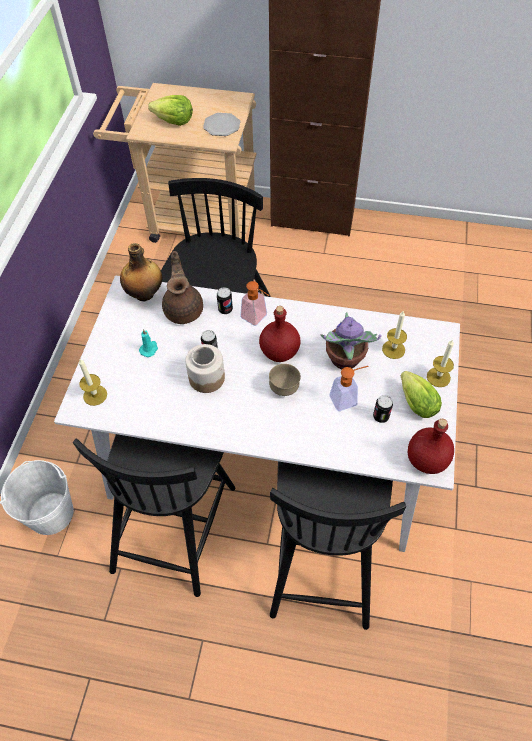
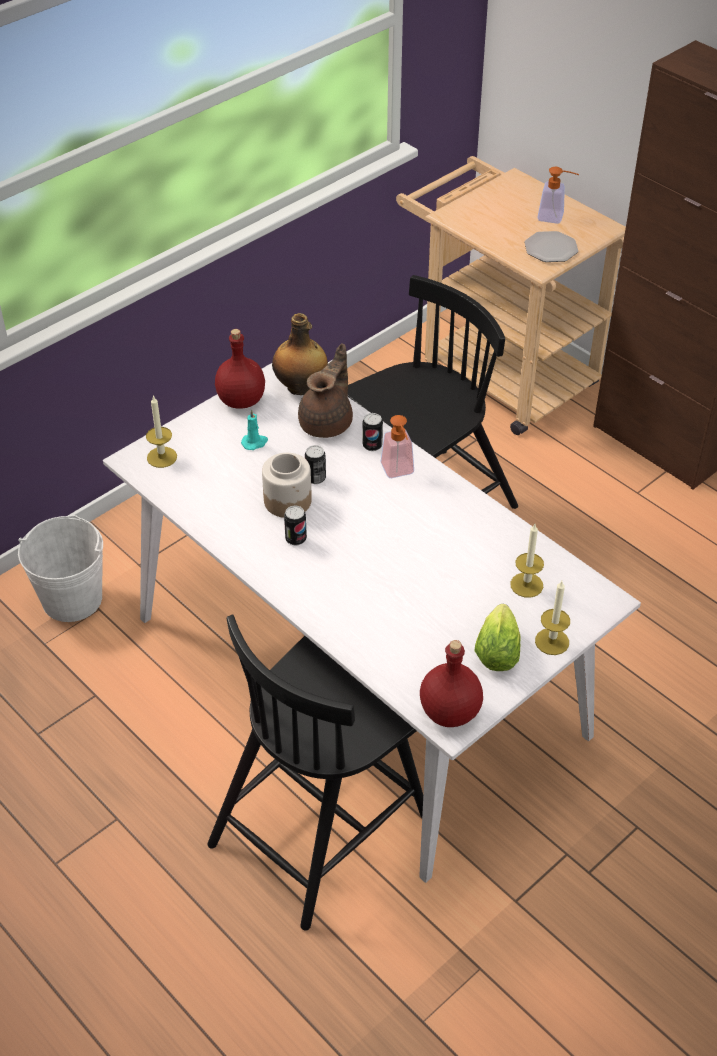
camera: 35 degrees right, 10 degrees down
(174, 121) = (498, 220): lettuce -> none
(174, 525) = (187, 688): black chair -> none
(279, 352) = (389, 518): red bottle -> red bottle (240, 400)
(284, 388) = (360, 555): brown bowl -> none
(344, 360) = (457, 564): potted plant -> none
(347, 399) = (421, 604): soap dispenser -> soap dispenser (555, 217)
(381, 416) = (441, 641): can -> can (296, 539)

